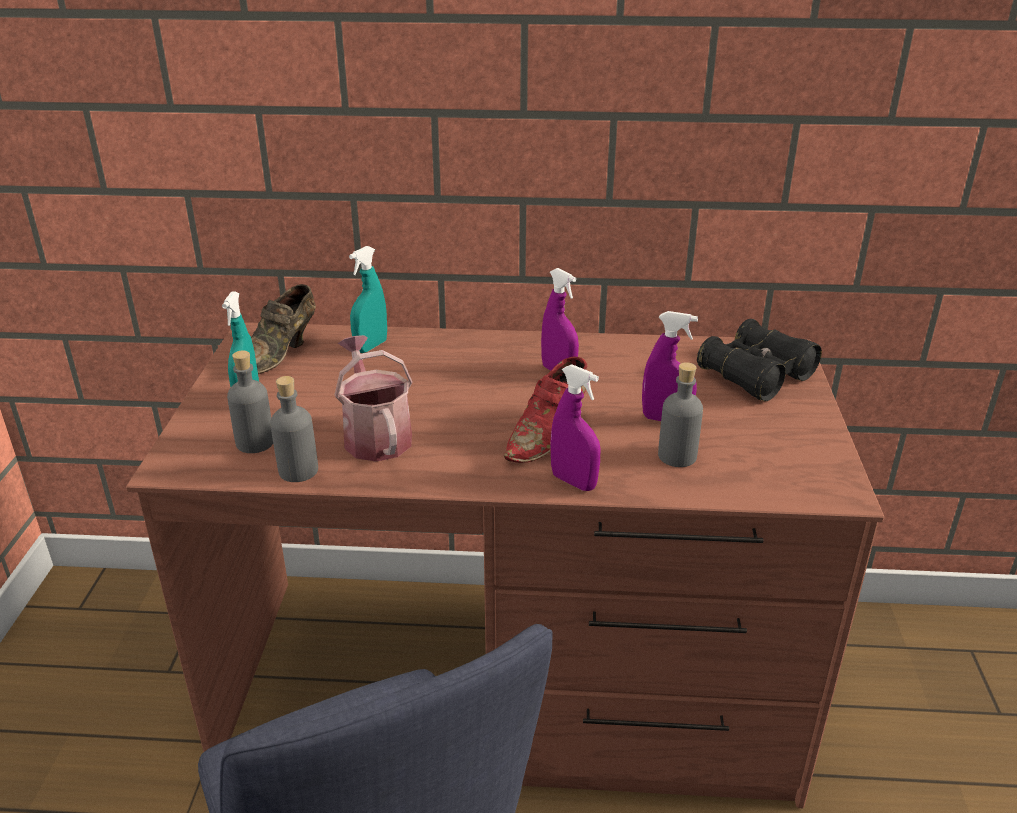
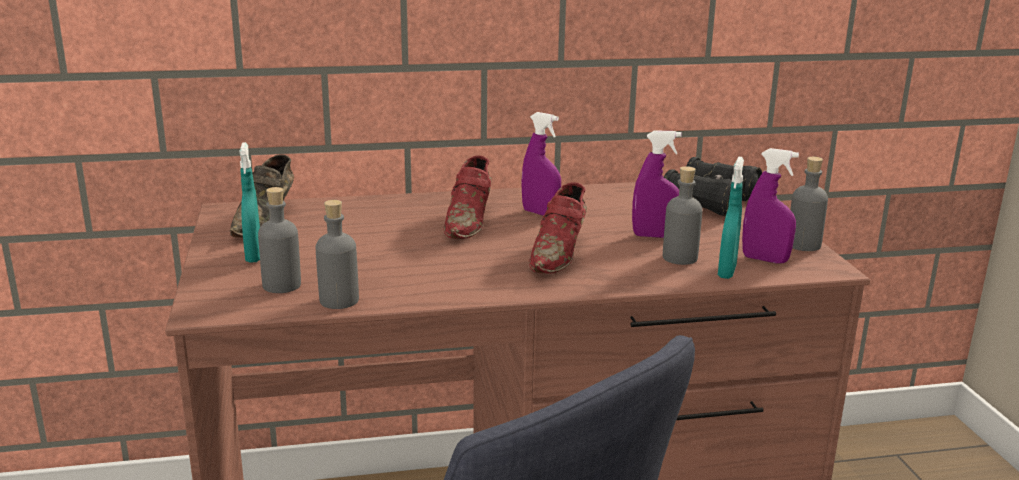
camera: 15 degrees left, 10 degrees down
(371, 346) = (352, 210): turquoise spray bottle -> turquoise spray bottle (726, 272)
(375, 435) = (398, 269): watering can -> none
(478, 377) = (469, 222): none -> red shoe
(573, 482) = (602, 282): purple spray bottle -> purple spray bottle (765, 259)
(830, 454) = (803, 245): none -> grey bottle

